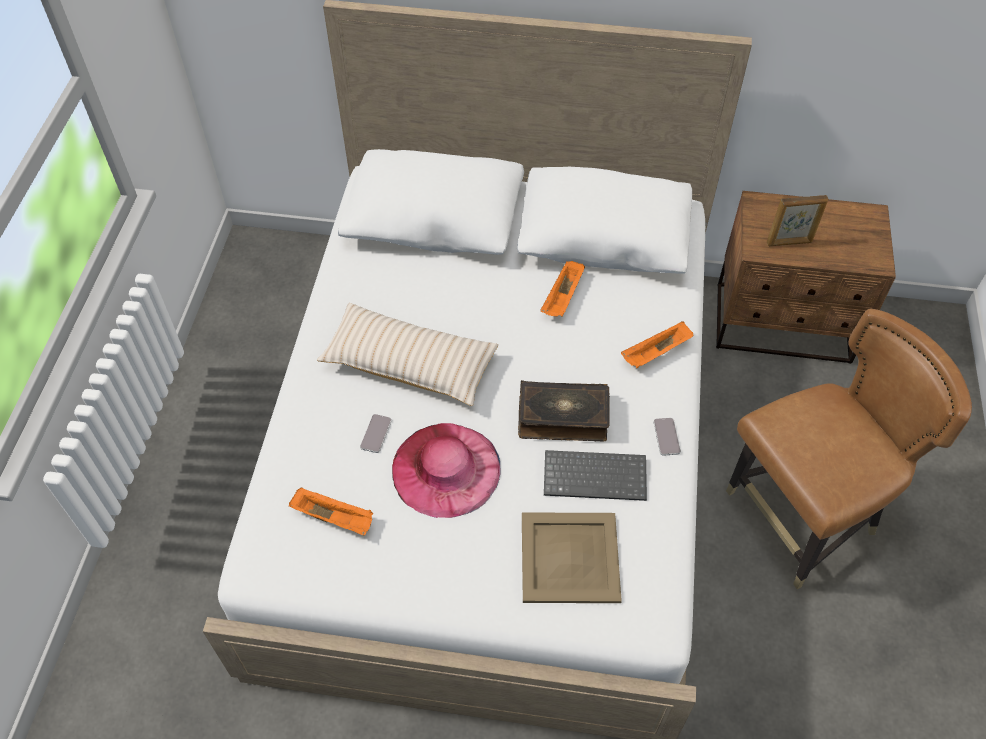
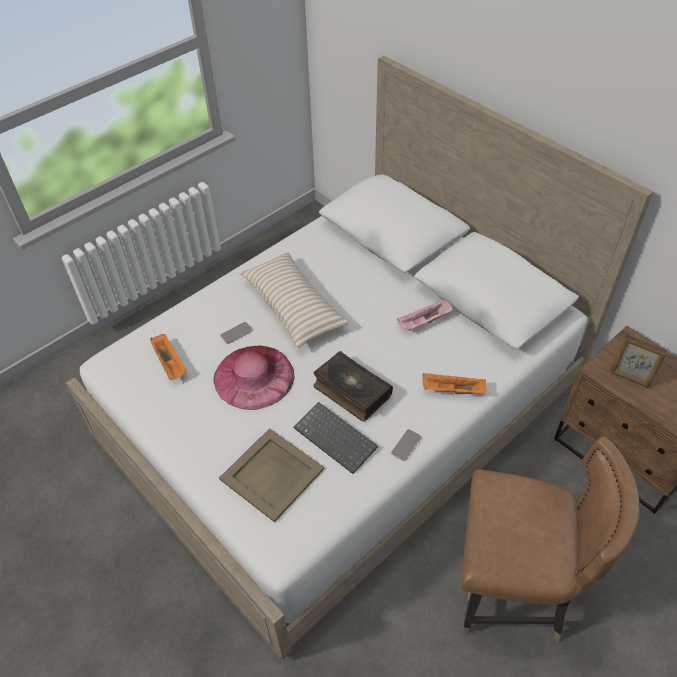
camera: 40 degrees right, 5 degrees down
(563, 297) = (424, 322): orange tray -> pink tray

